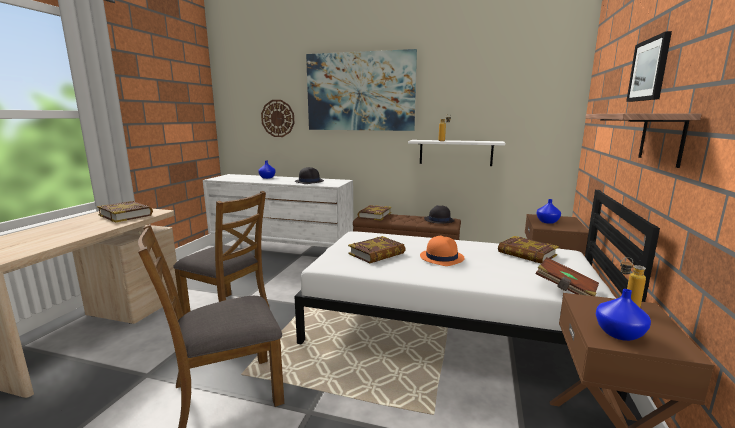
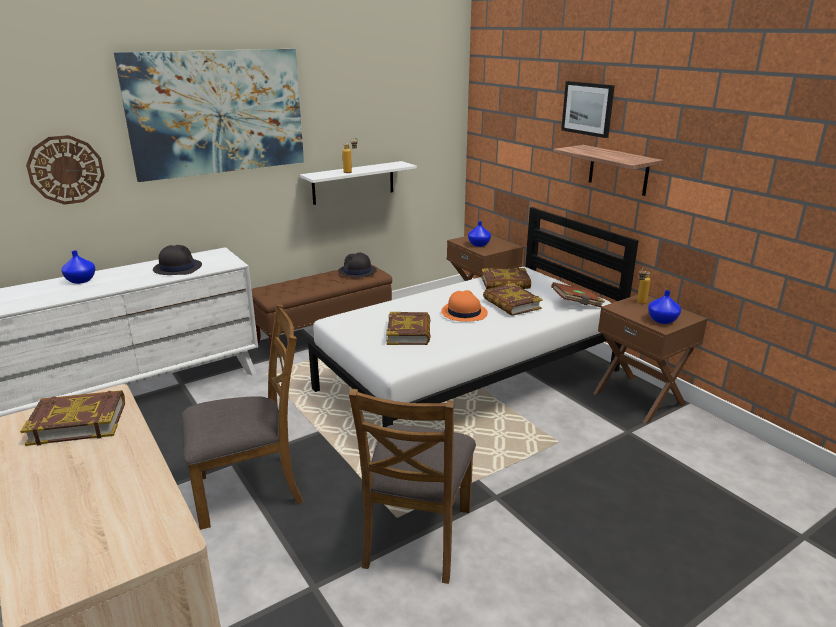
camera: 50 degrees left, 10 degrees up
(374, 215) = (277, 289): book -> book (511, 304)

